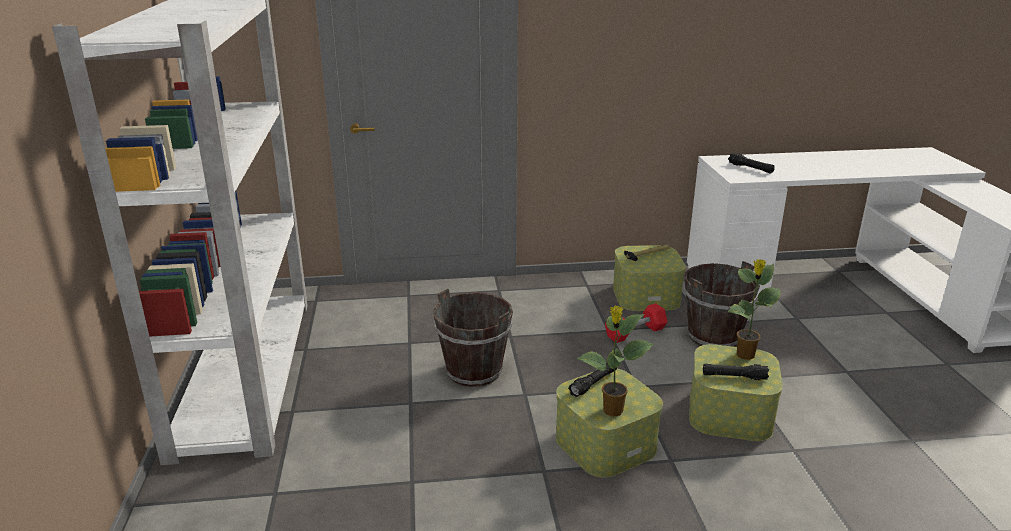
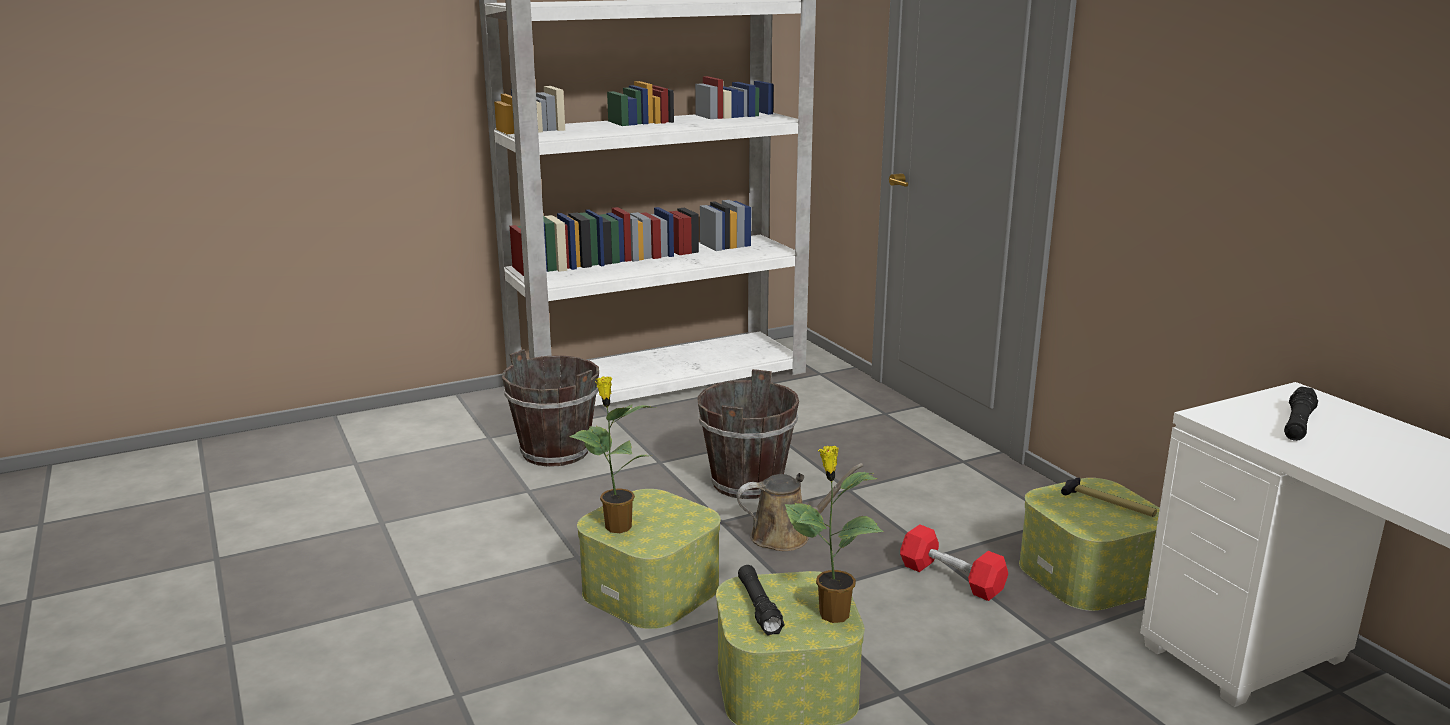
camera: 70 degrees right, 5 degrees down
(559, 373) = (786, 536): none -> brown watering can
(593, 383) = (672, 508): black flashlight -> none
(713, 336) = (1014, 653): brown bucket -> brown bucket (556, 452)

